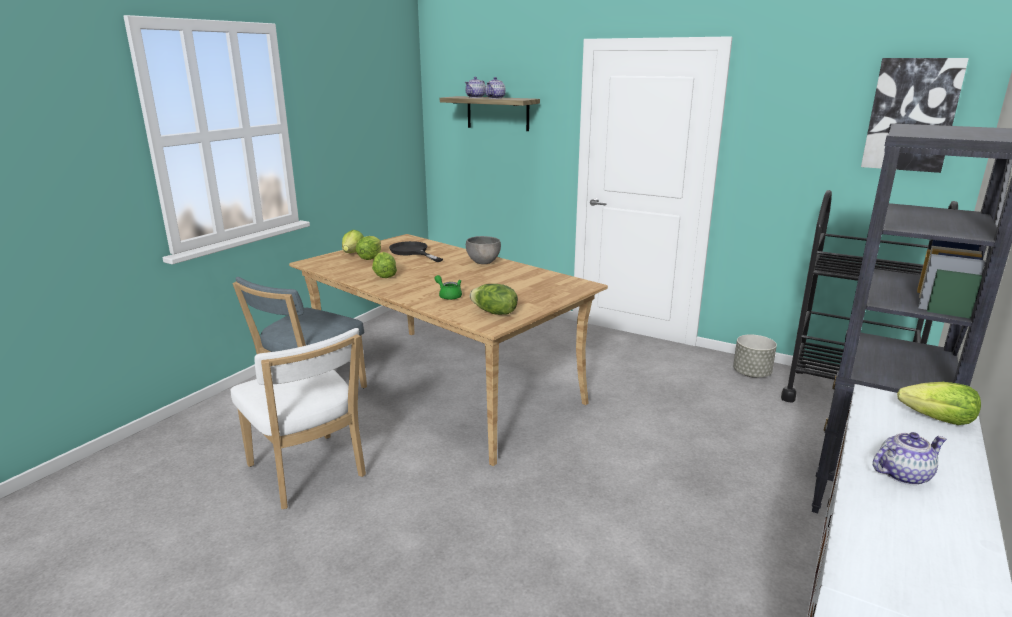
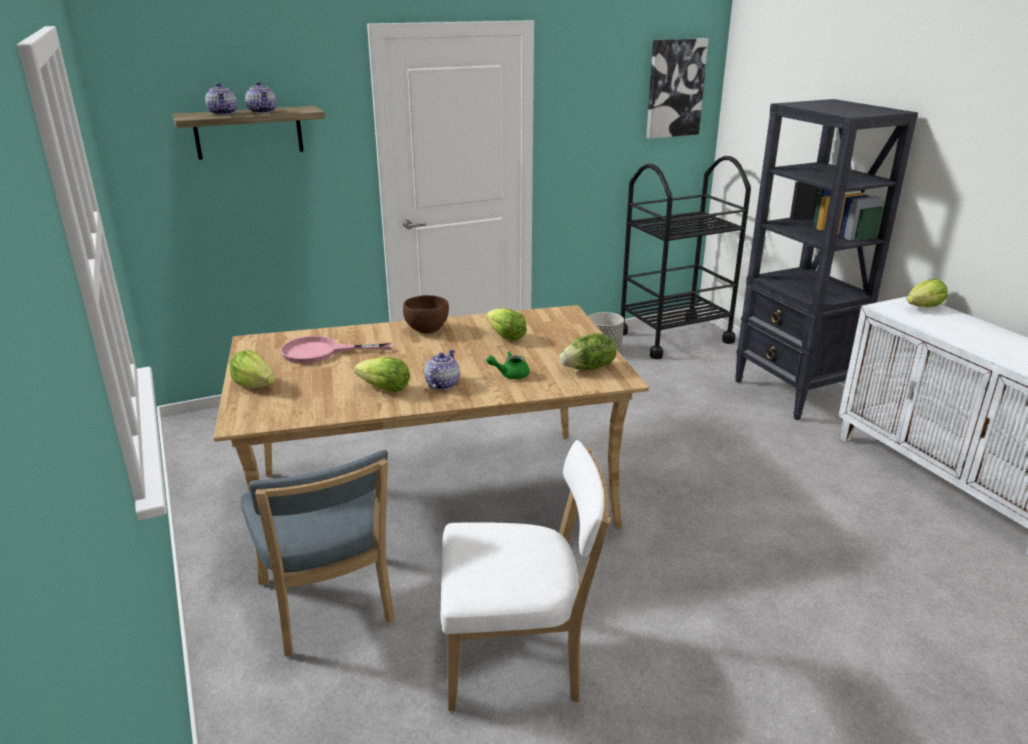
camera: 55 degrees left, 5 degrees up
(370, 257) = (296, 380): lettuce -> lettuce (506, 337)
(412, 252) = (321, 352): black frying pan -> pink frying pan
(483, 262) = (427, 329): grey bowl -> brown bowl
(902, 475) = (985, 341): teapot -> teapot (442, 384)

